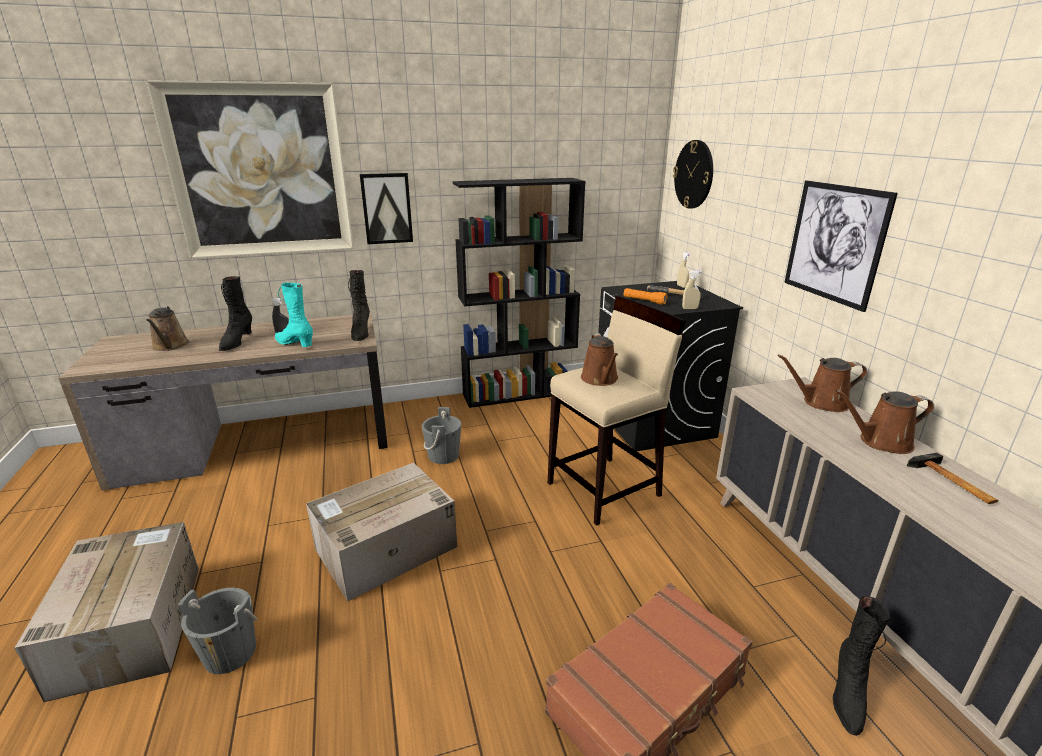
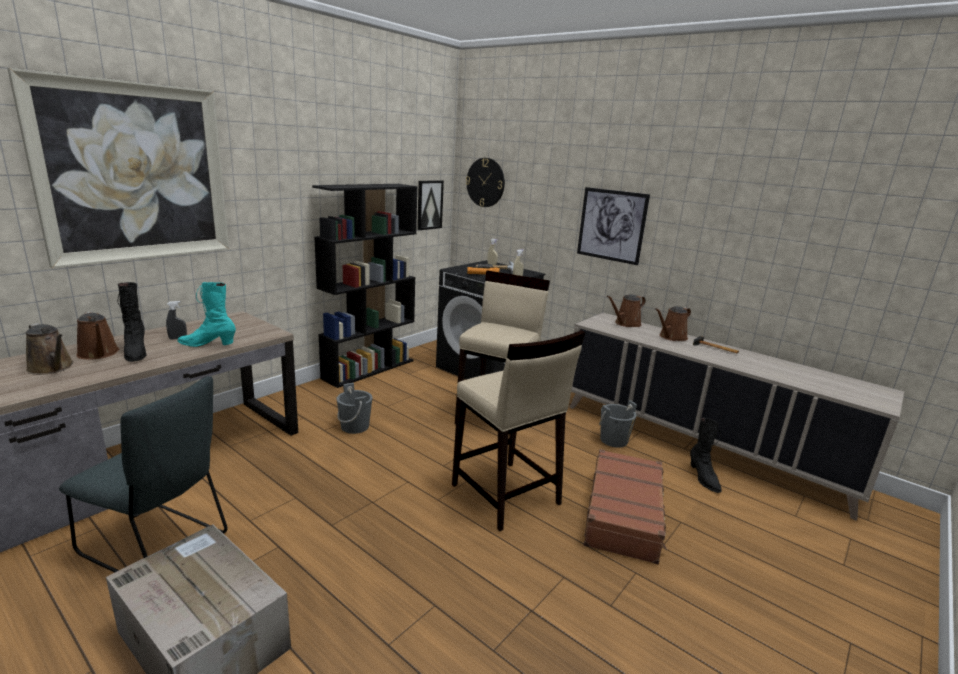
camera: 35 degrees left, 5 degrees down
(191, 523) = (159, 545): none -> grey chair
(230, 653) = (331, 612): grey bucket -> grey bucket (613, 440)
(361, 333) = (262, 327): black boot -> none
(384, 549) = (380, 501): cardboard box -> none
(387, 208) = (256, 210): picture -> picture (429, 205)
(517, 596) = (505, 495): none -> beige stool
(600, 379) = (497, 331): brown watering can -> brown watering can (99, 354)

